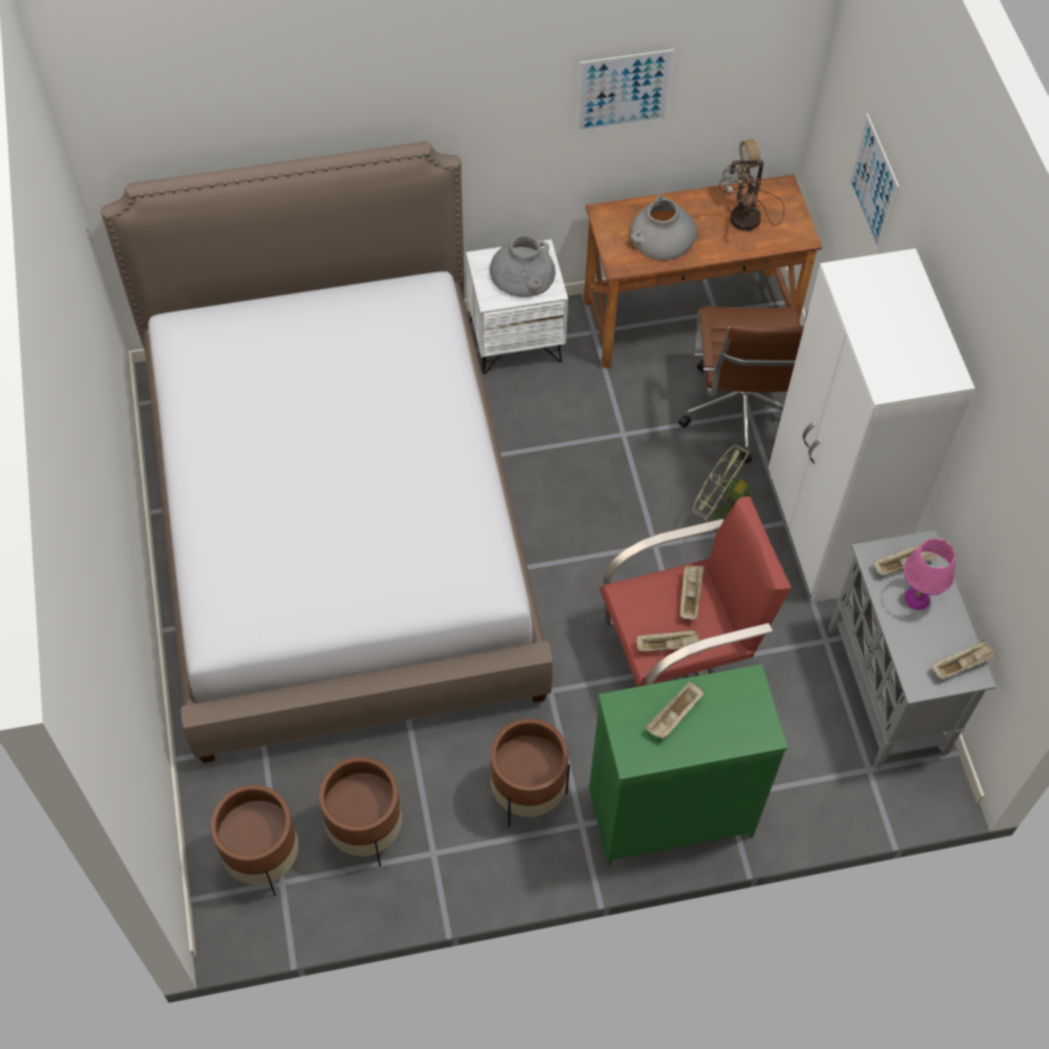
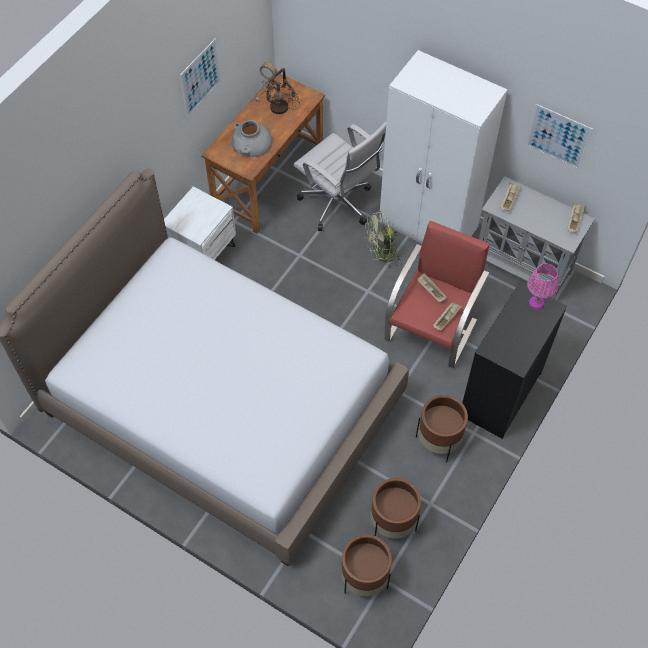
camera: 45 degrees left, 0 degrees up
(523, 272) = (198, 211): grey vase -> none
(670, 811) = (500, 393): green dresser -> black dresser
(674, 716) = (513, 333): beige tray -> none
(741, 415) = (339, 205): brown office chair -> white office chair
(873, 184) = (356, 39): picture -> picture (558, 137)
(917, 598) = (529, 209): pink table lamp -> pink table lamp (537, 303)

